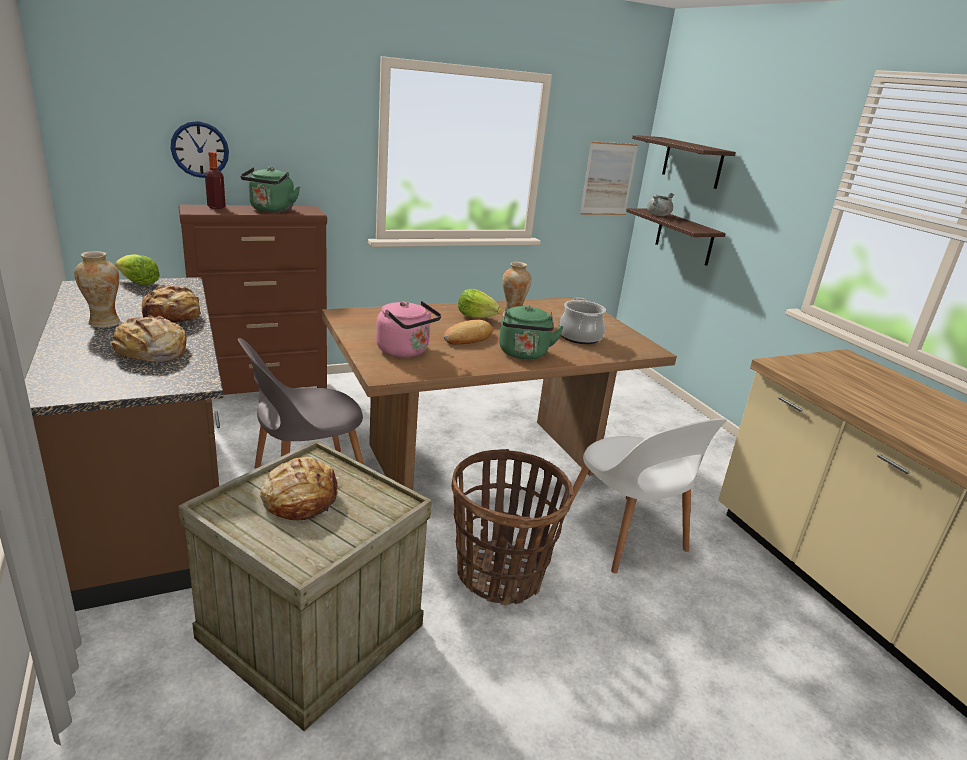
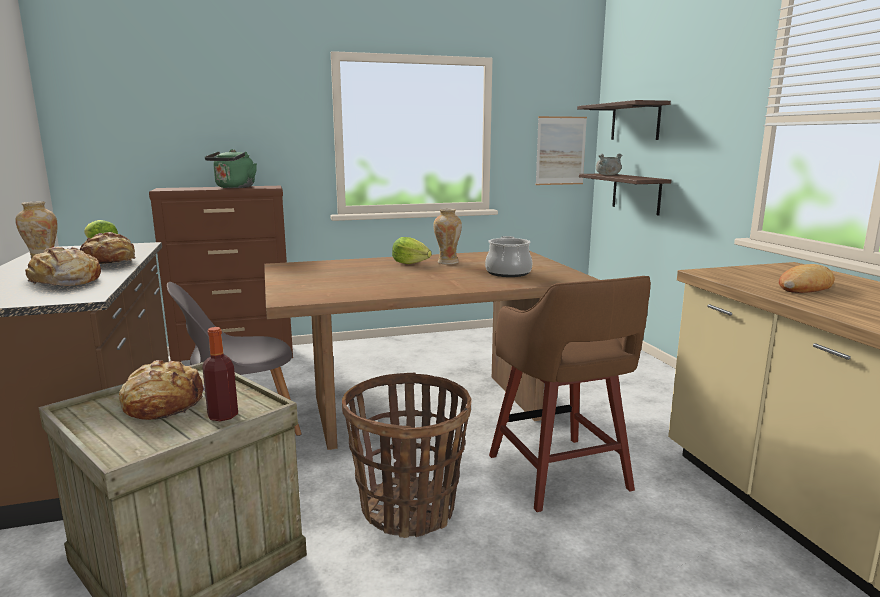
camera: 10 degrees right, 10 degrees down
(200, 149) = (173, 139): wall clock -> none
(216, 207) = (187, 187): bottle -> bottle (223, 416)
(405, 351) = (322, 285): pink kettle -> none
(468, 337) = (392, 276): bread -> bread (804, 286)
(524, 354) = (441, 285): green kettle -> none
(625, 536) = (560, 475): white chair -> brown stool

